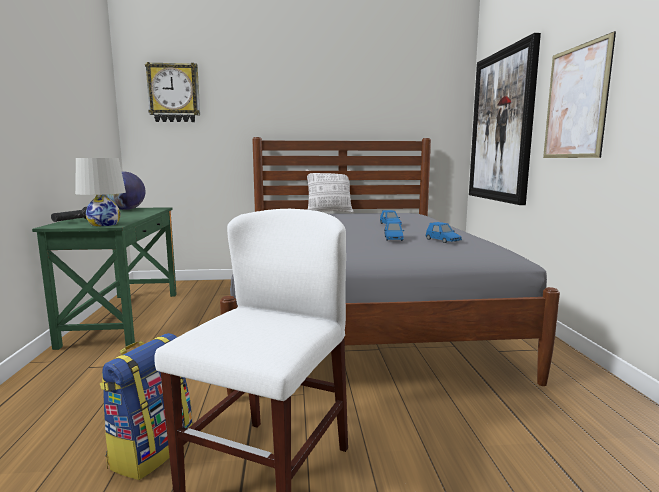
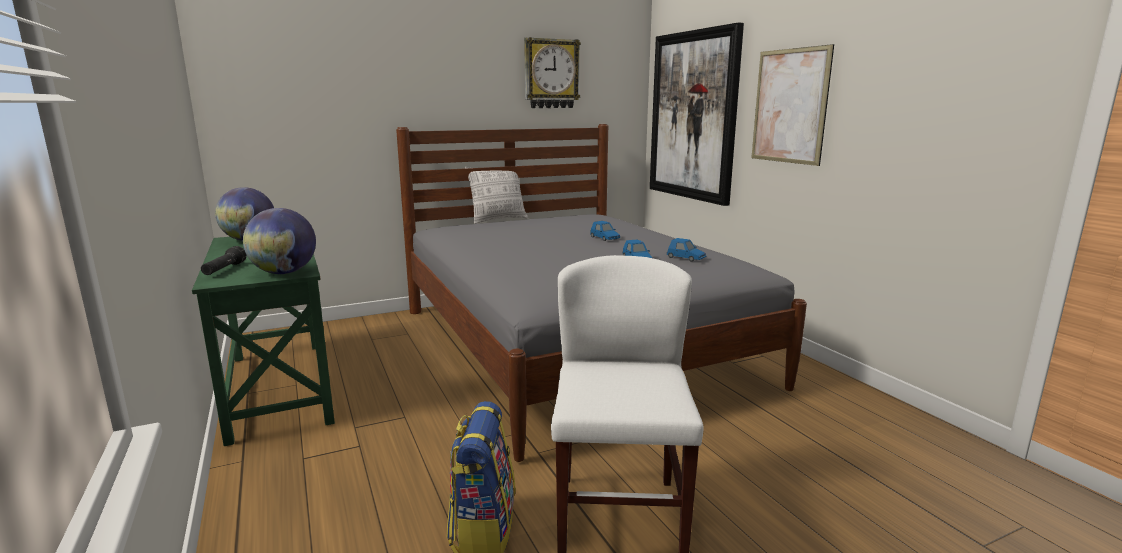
camera: 20 degrees left, 5 degrees up
(104, 224) = (284, 273): white table lamp -> globe
(174, 93) = (278, 66): wall clock -> wall clock (551, 74)

